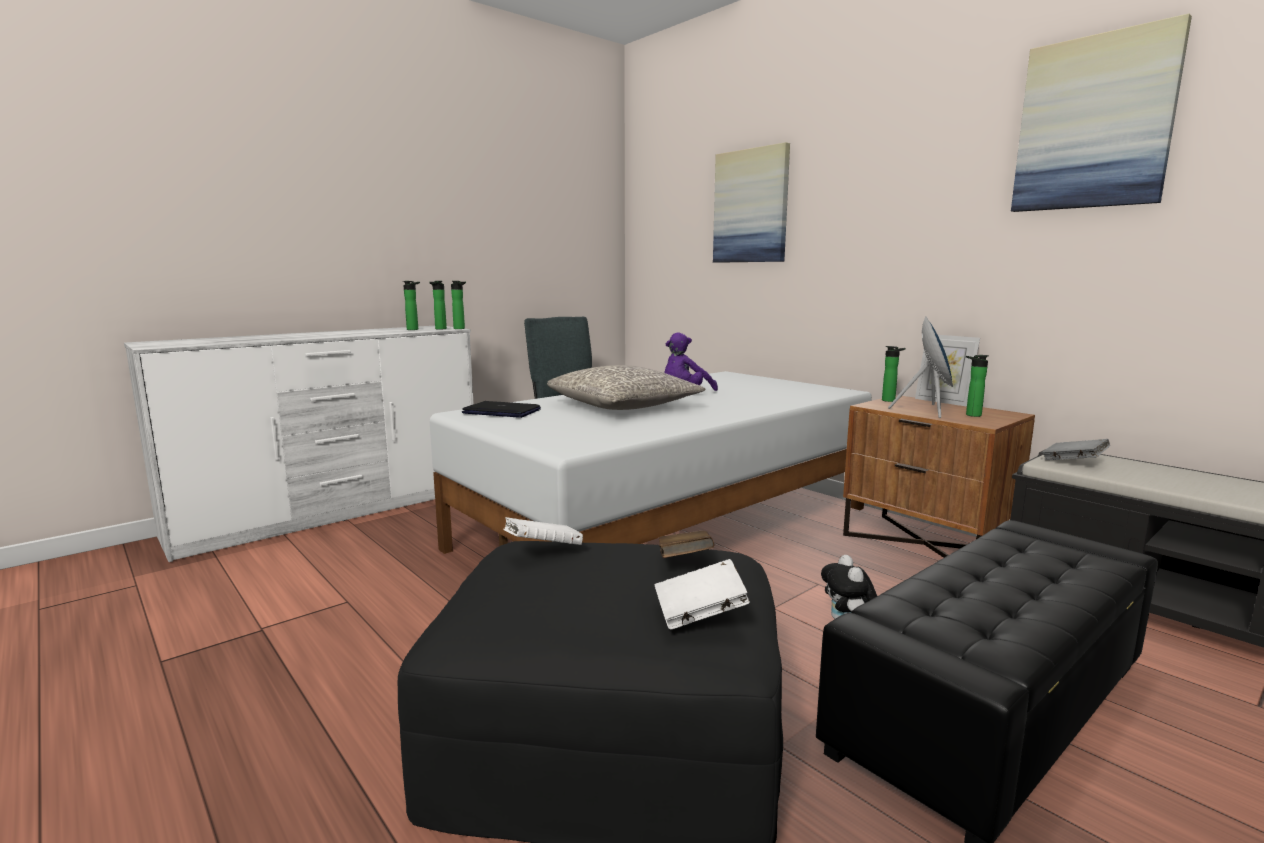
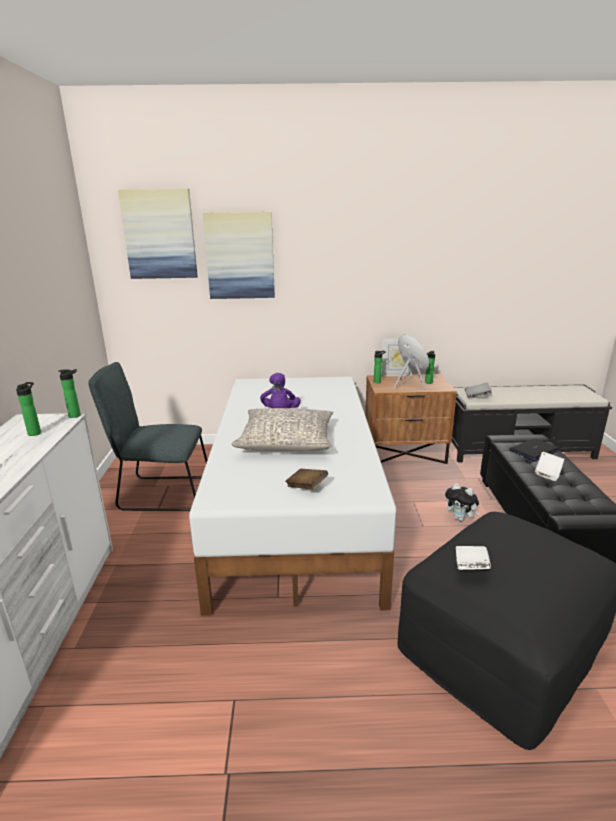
camera: 50 degrees left, 10 degrees up
(439, 329) = (58, 423): bottle -> none
(502, 411) = (234, 483): laptop -> laptop (534, 450)
(684, 561) = (519, 532): brown book -> brown book (306, 487)
(700, 614) = (580, 554): white book -> white book (548, 473)
(1094, 123) = (461, 225): picture -> picture (159, 234)

